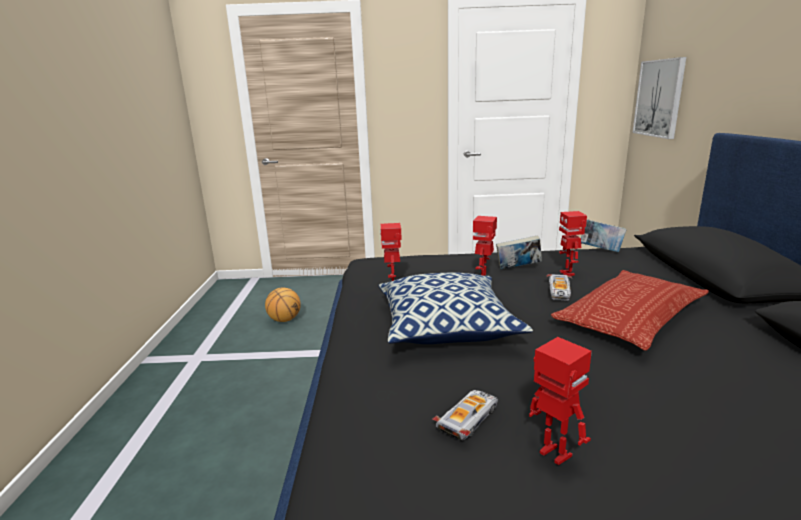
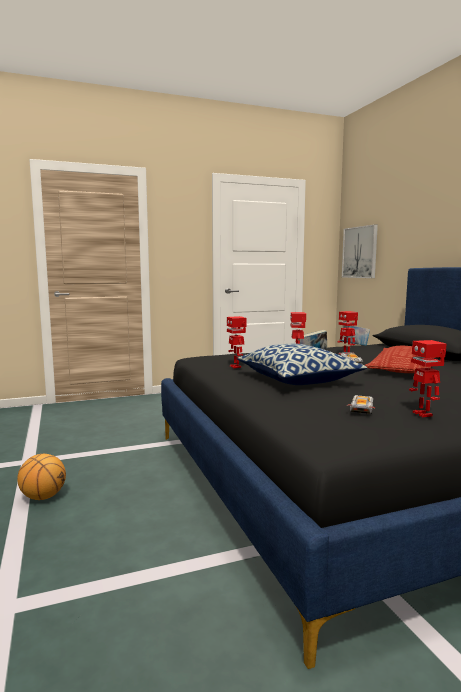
camera: 20 degrees left, 10 degrees down
(284, 320) = (94, 429): basketball -> basketball (43, 497)
(554, 454) = (423, 414): toy robot -> toy robot turned 135 degrees counterclockwise

